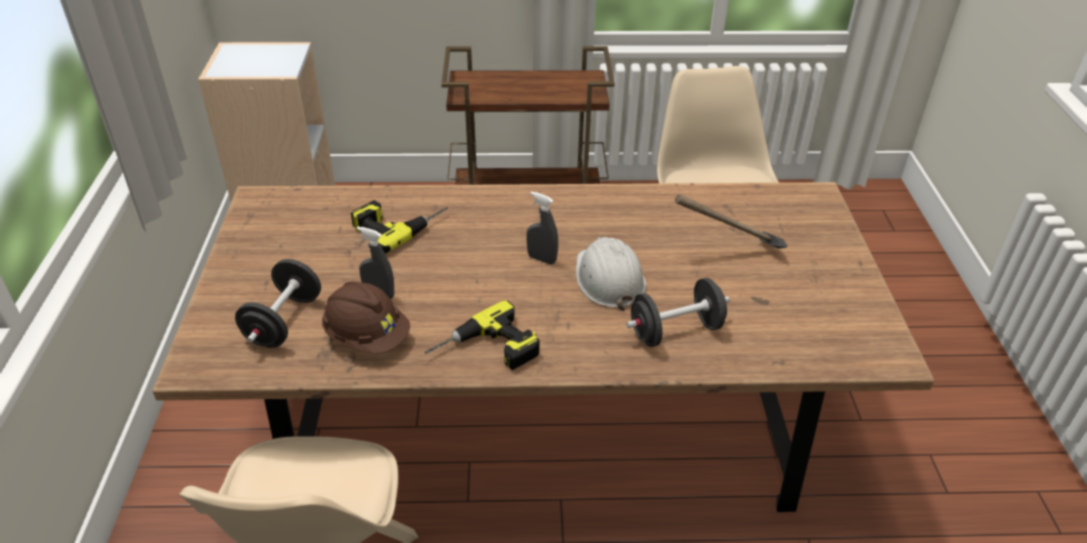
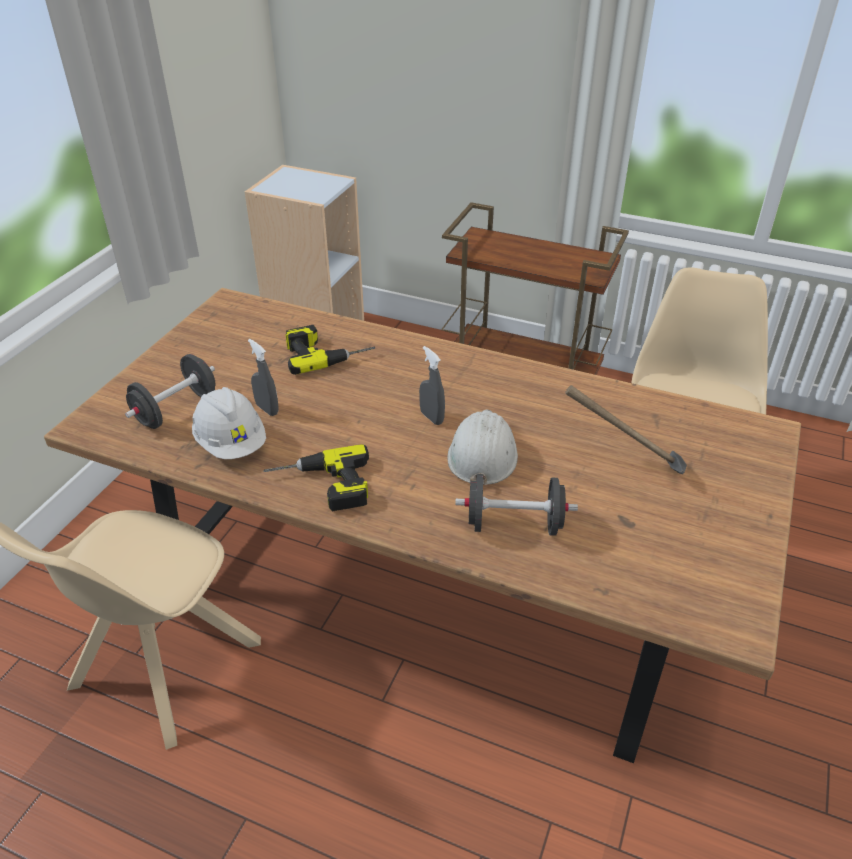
camera: 25 degrees right, 0 degrees up
(367, 337) = (231, 443): brown hard hat -> white hard hat

